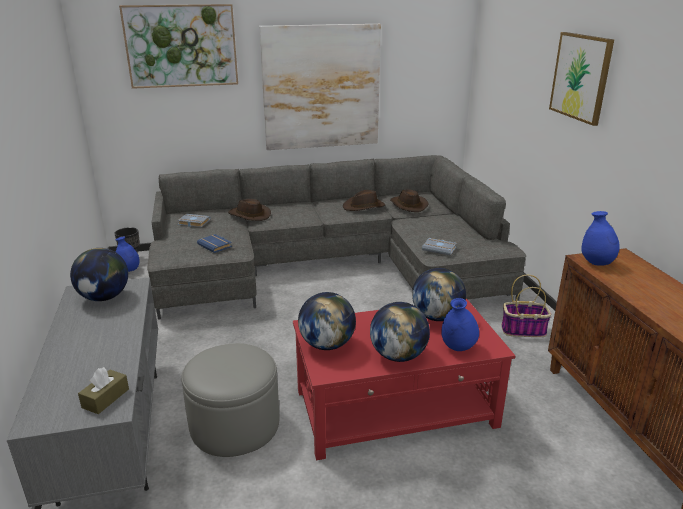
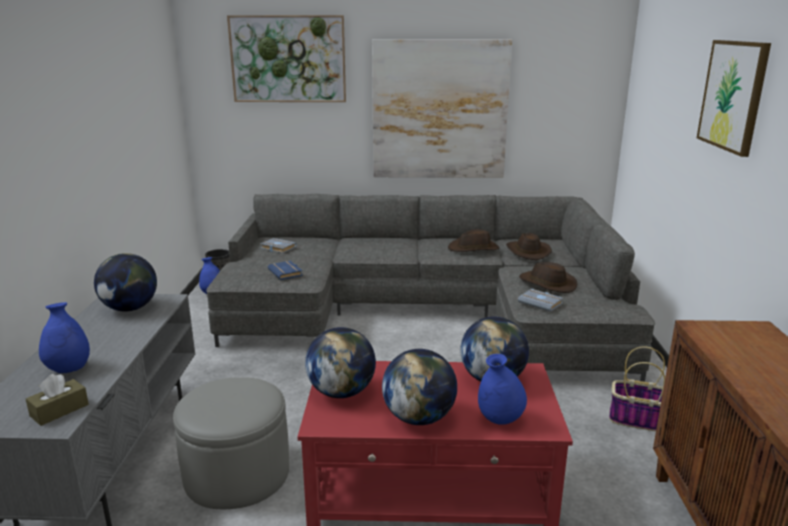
camera: 15 degrees right, 5 degrees down
(249, 215) = (340, 246): brown hat -> brown hat (547, 284)
(596, 263) = (714, 335): blue vase -> blue vase (69, 369)

